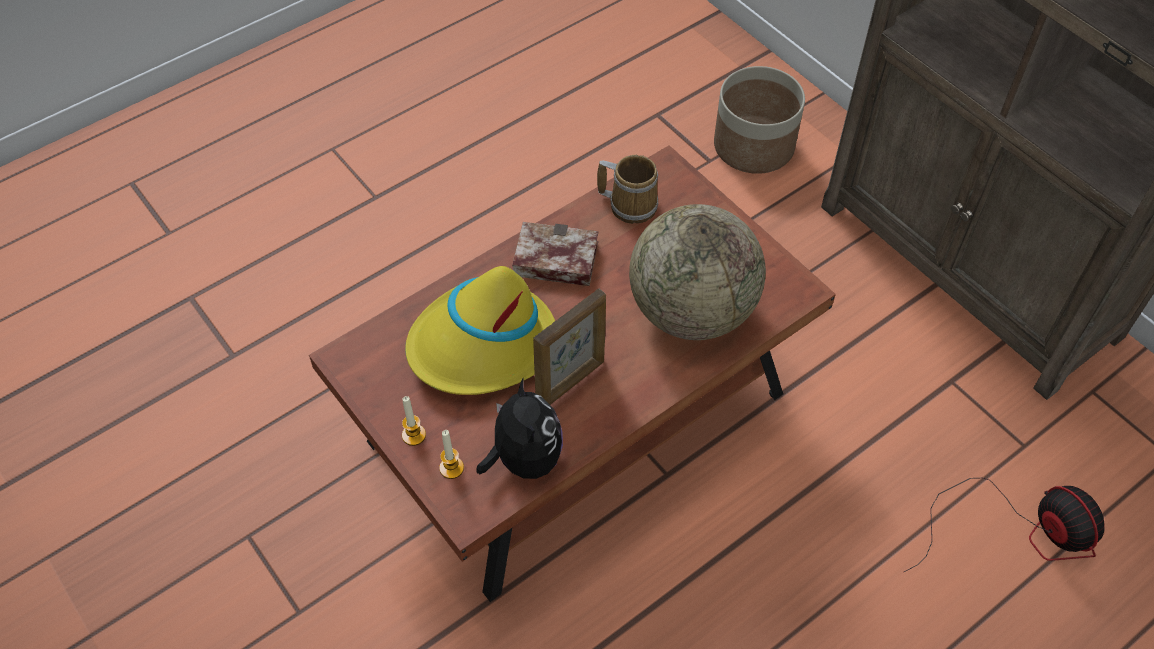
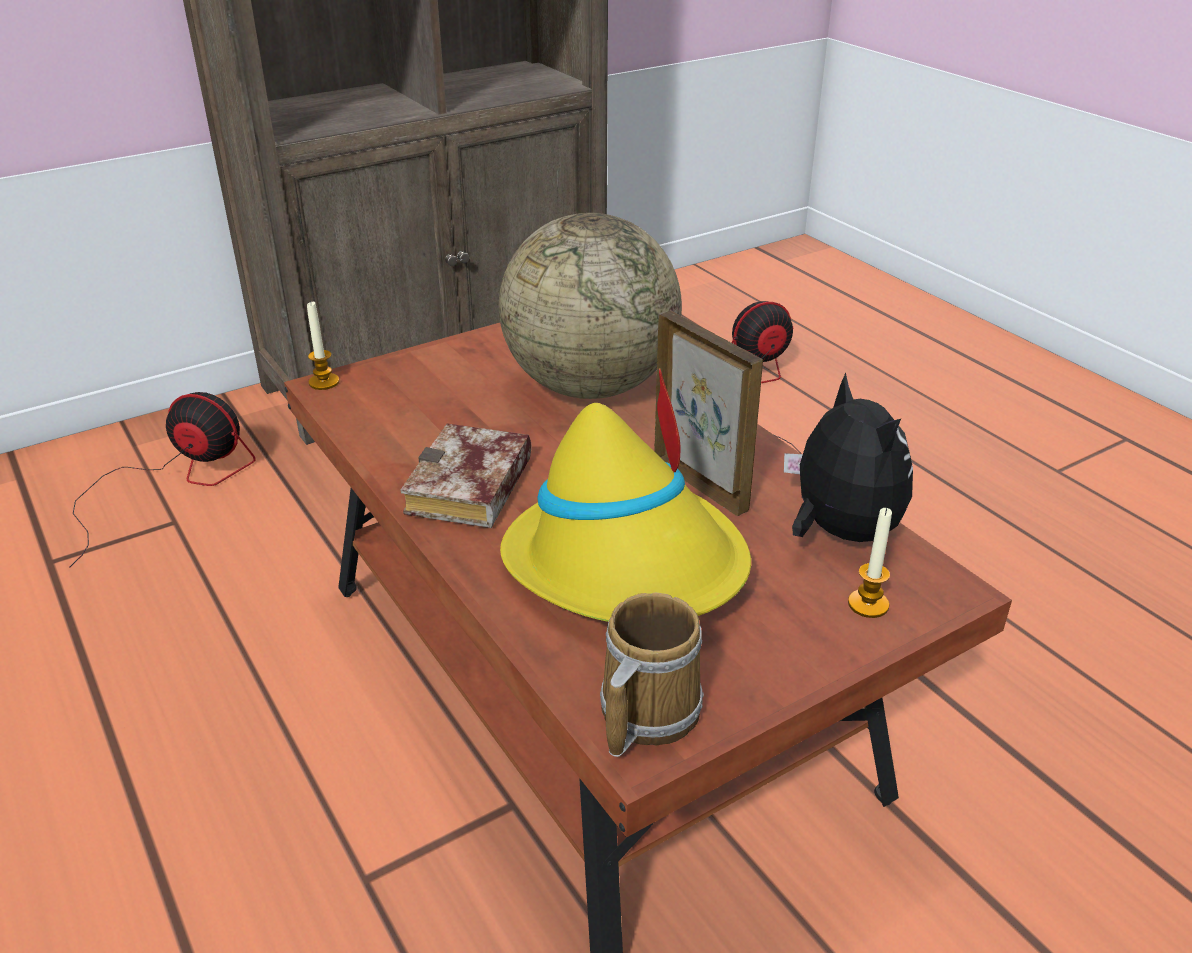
camera: 85 degrees left, 20 degrees down
(414, 435) = (810, 647): candle -> candle (324, 382)
(524, 458) = (838, 531): plush toy -> plush toy turned 75 degrees clockwise
(630, 204) = (383, 417): mug -> mug (643, 712)
(754, 146) = (174, 482): planter -> fan

